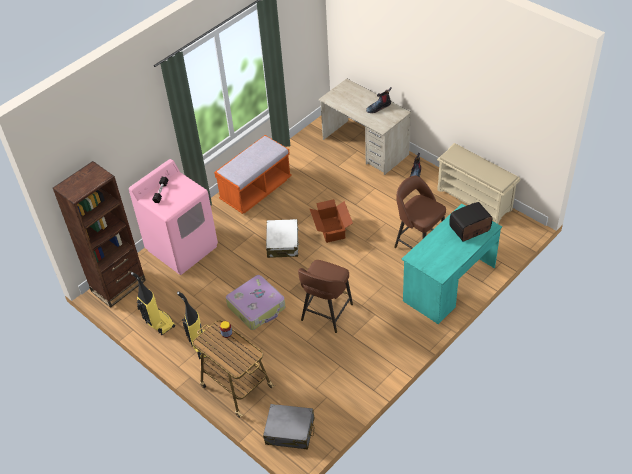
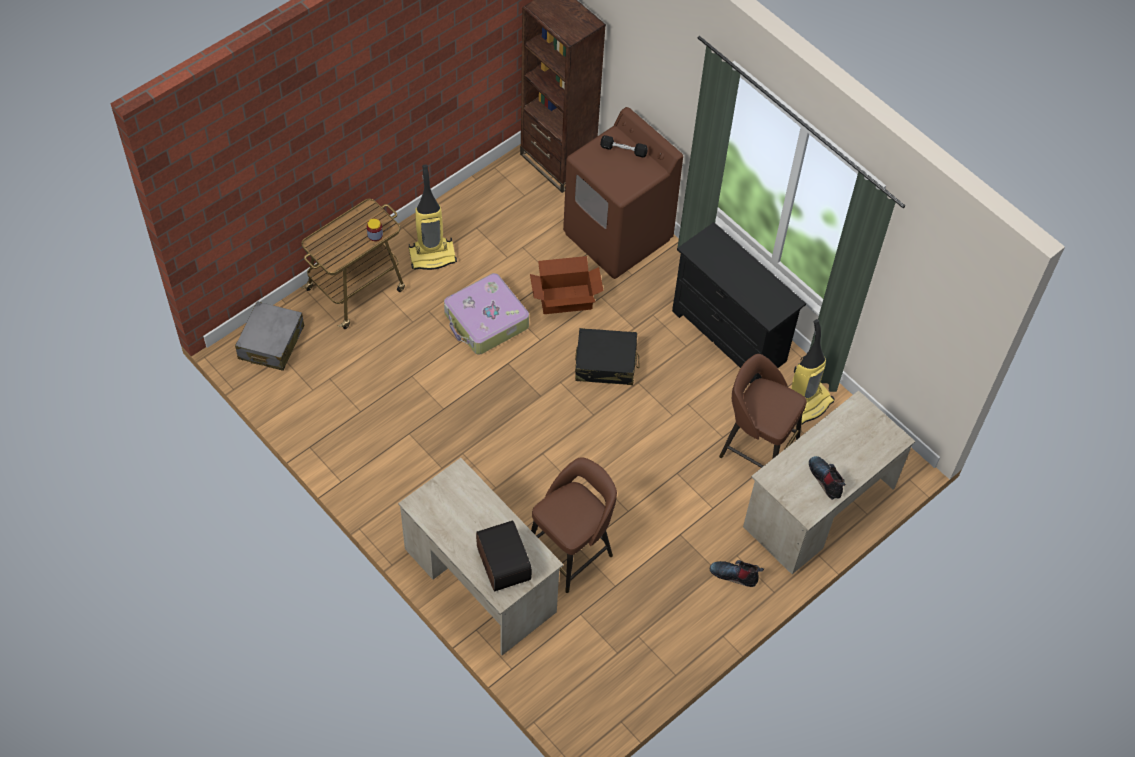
camera: 90 degrees right, 10 degrees up
(158, 322) = (482, 206): vacuum cleaner -> vacuum cleaner (807, 403)
(182, 248) = (618, 237): pink washing machine -> brown washing machine
(256, 190) = (729, 336): orange bench -> black dresser
(283, 243) = (606, 363): white suitcase -> black suitcase
(326, 313) = (456, 405): brown stool -> brown stool (756, 448)
(332, 229) = (626, 432): cardboard box -> cardboard box (566, 299)
(449, 284) = (480, 580): turquoise desk -> beige desk
(475, 200) = (662, 660): beige shoe rack -> none

